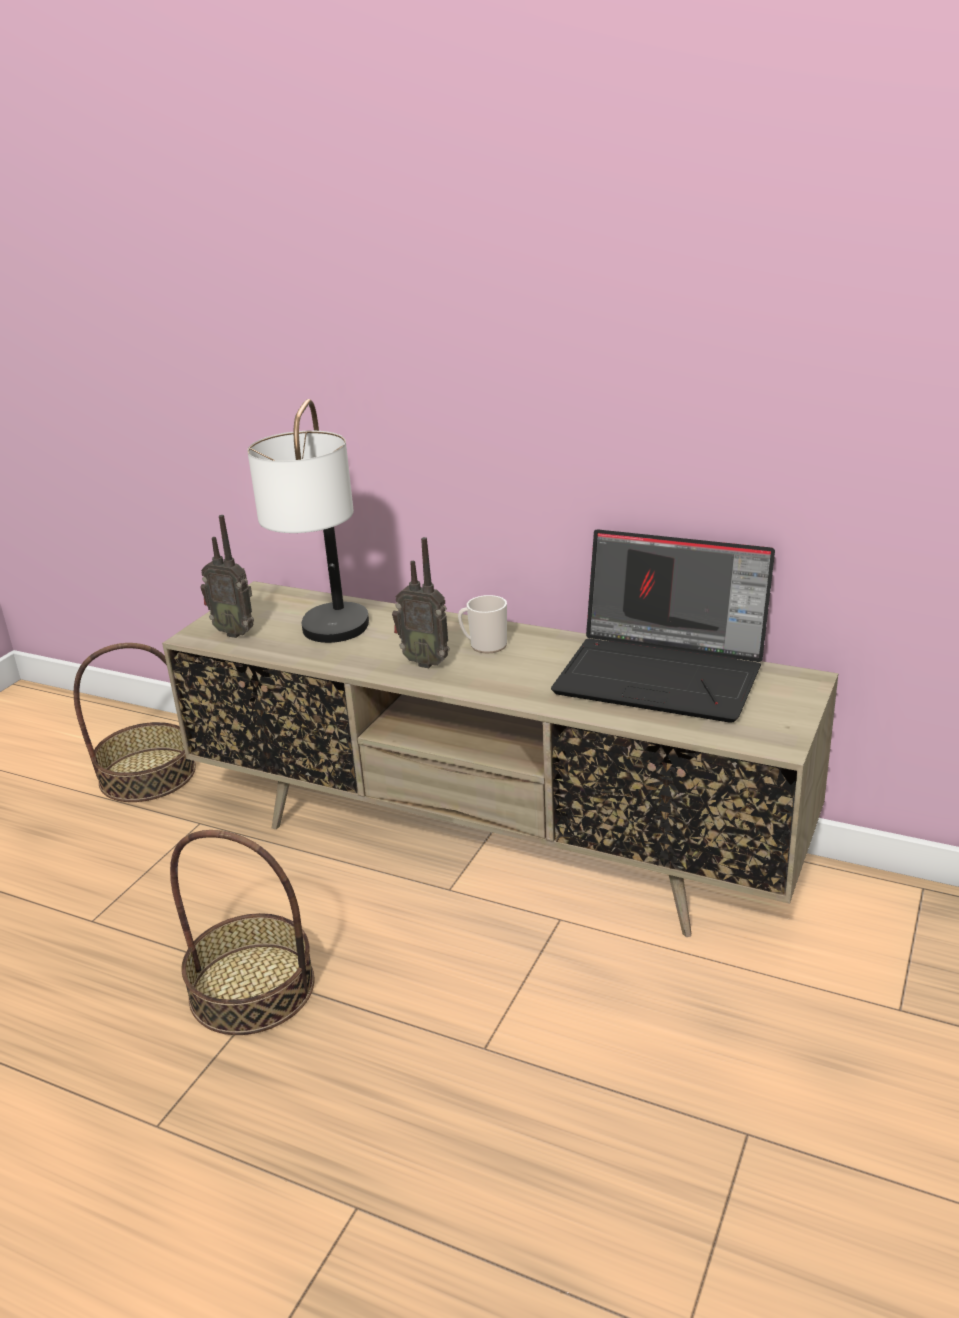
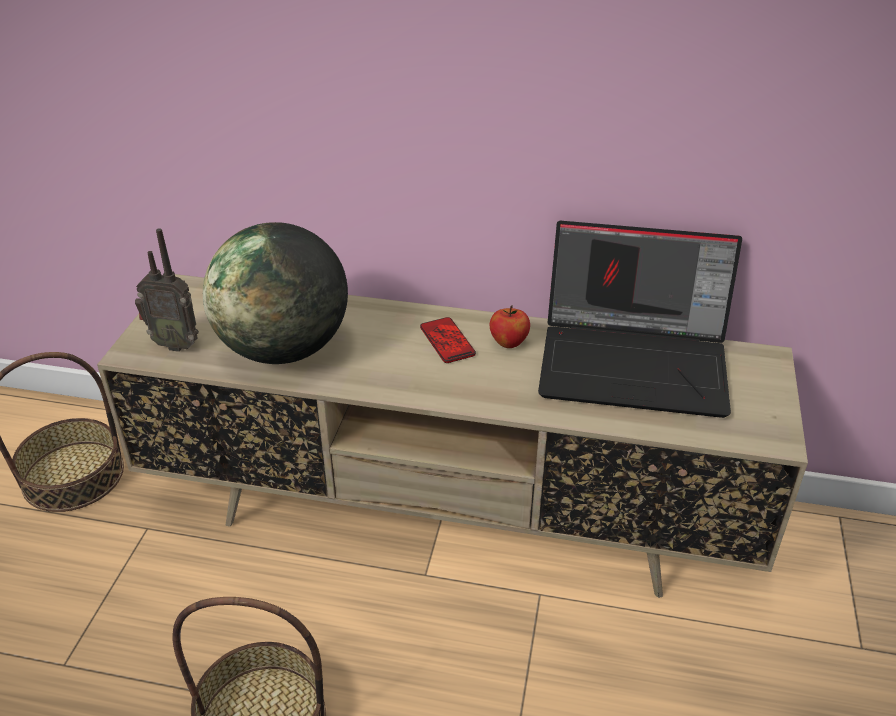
camera: 15 degrees left, 10 degrees up
(329, 642) = (284, 350): table lamp -> globe
(426, 662) = (396, 367): radio -> none
(484, 645) = (447, 341): mug -> phone
(543, 650) = (508, 343): none -> apple

